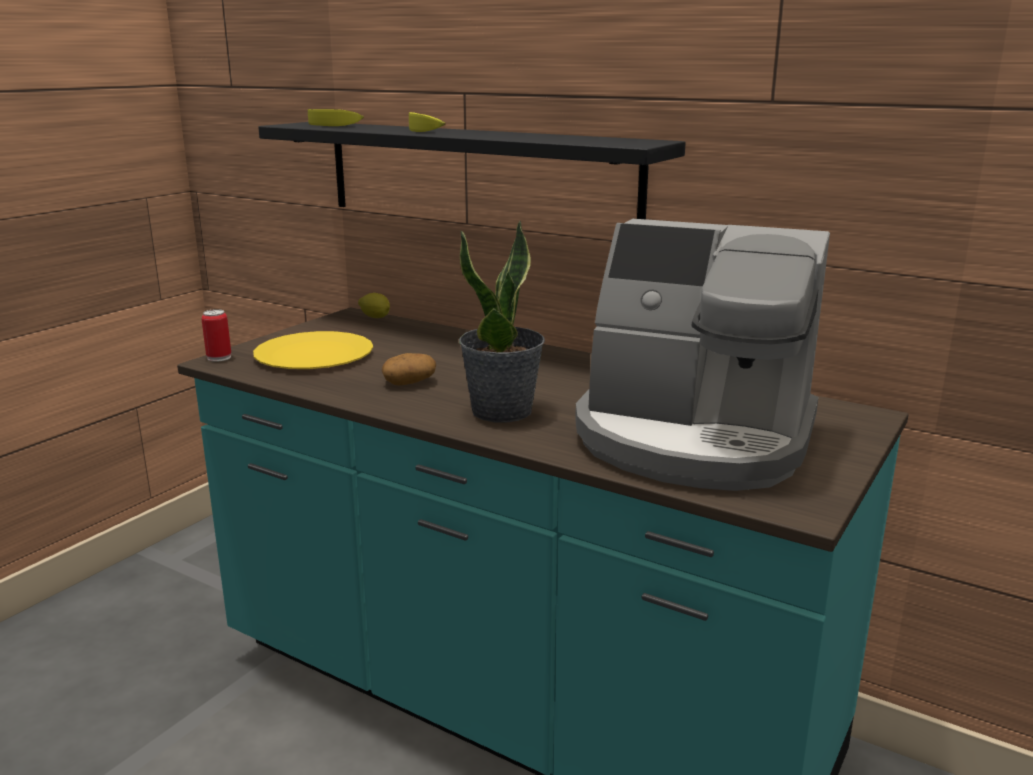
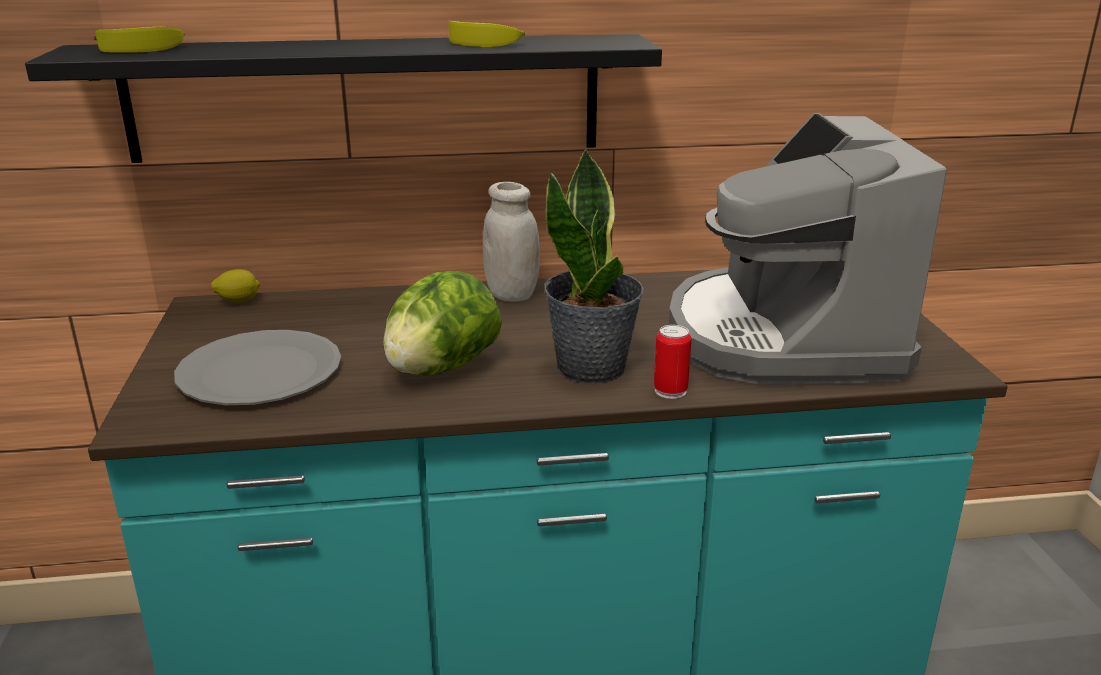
camera: 40 degrees left, 5 degrees up
(219, 357) = (135, 418): can -> can (670, 391)
(313, 354) = (259, 372): yellow plate -> grey plate
(409, 382) = (441, 368): potato -> lettuce
(427, 130) = (320, 47): banana -> banana (485, 44)
(544, 356) = (511, 294): none -> white jar
(693, 439) = (782, 336): coffee machine -> coffee machine turned 105 degrees clockwise

